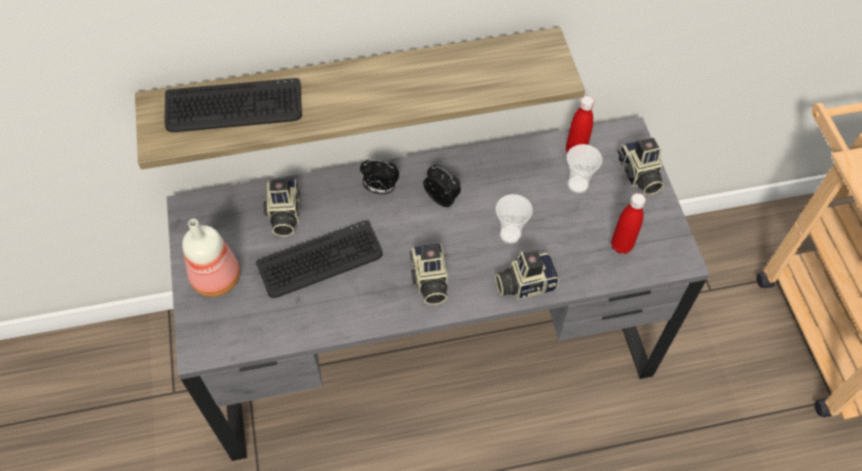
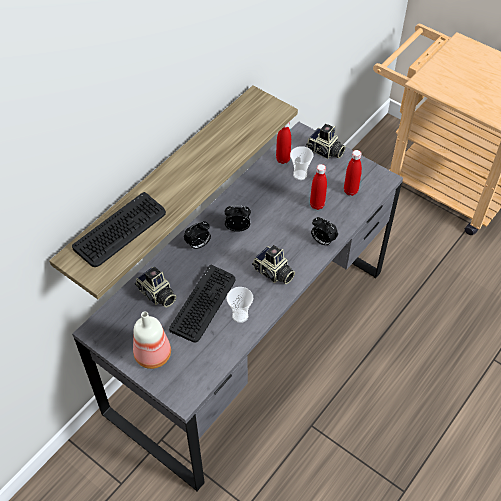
camera: 40 degrees left, 5 degrees down
(510, 234) = (291, 222): cup -> cup (240, 316)
(524, 283) = (322, 241): camera -> alarm clock
(561, 235) = (317, 205): none -> red bottle

